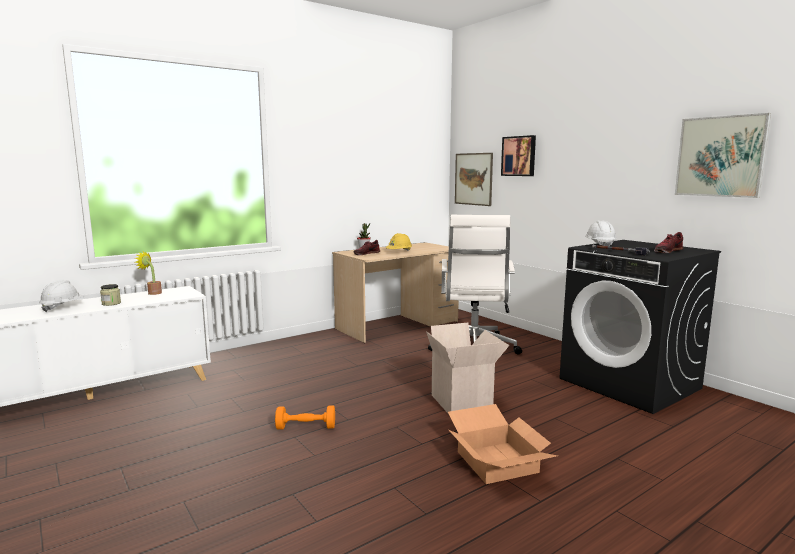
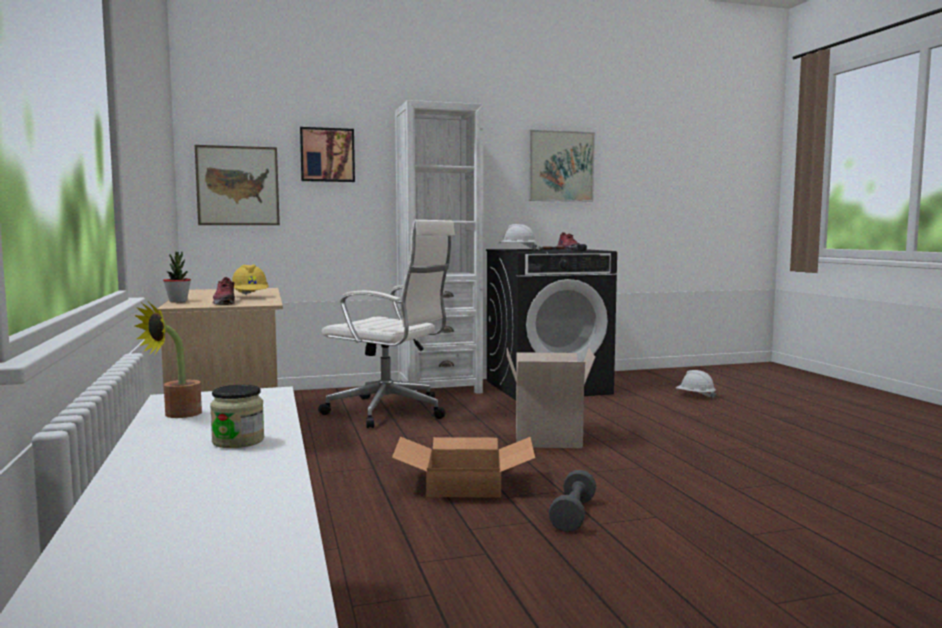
camera: 70 degrees left, 5 degrees down
(62, 307) = (192, 484): white hard hat -> white hard hat (695, 396)
(306, 427) = (573, 515): orange dumbbell -> grey dumbbell
(498, 462) = (689, 447): cardboard box -> cardboard box (465, 484)
(557, 350) = (439, 388): none -> white bookcase

